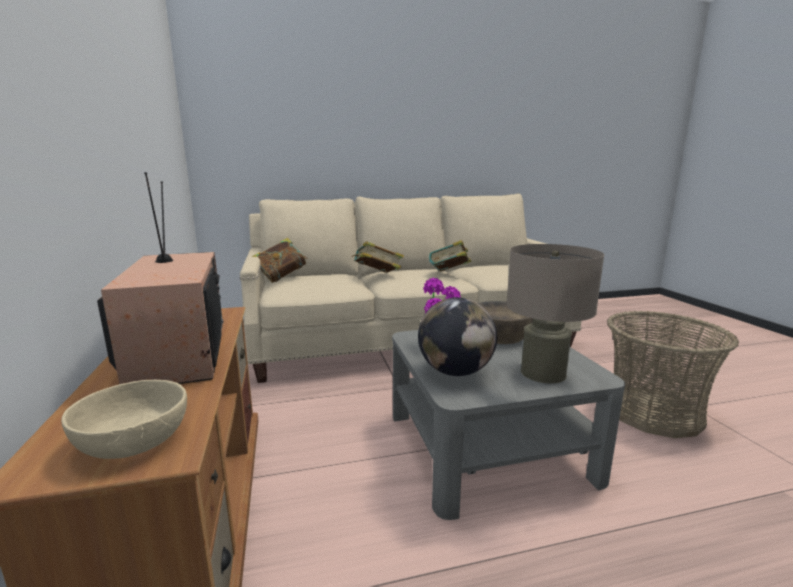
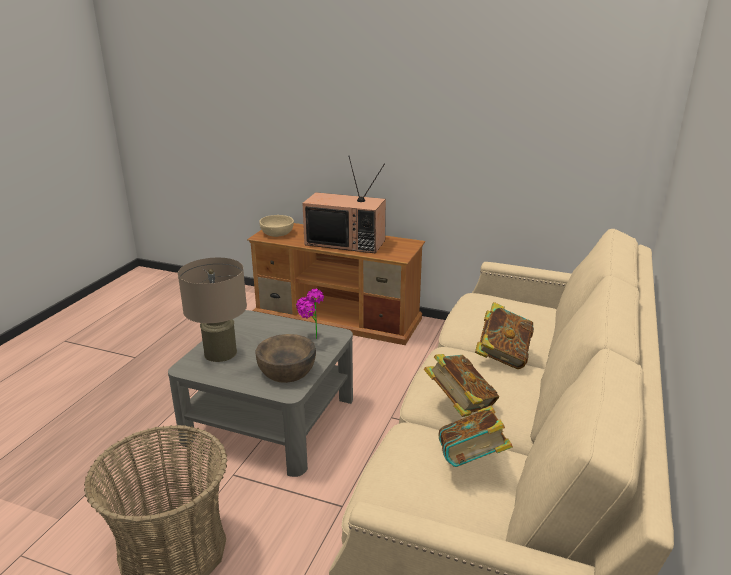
camera: 125 degrees right, 10 degrees up
(281, 278) = (538, 306): book -> book (472, 461)
(455, 372) = (266, 327): globe -> none

